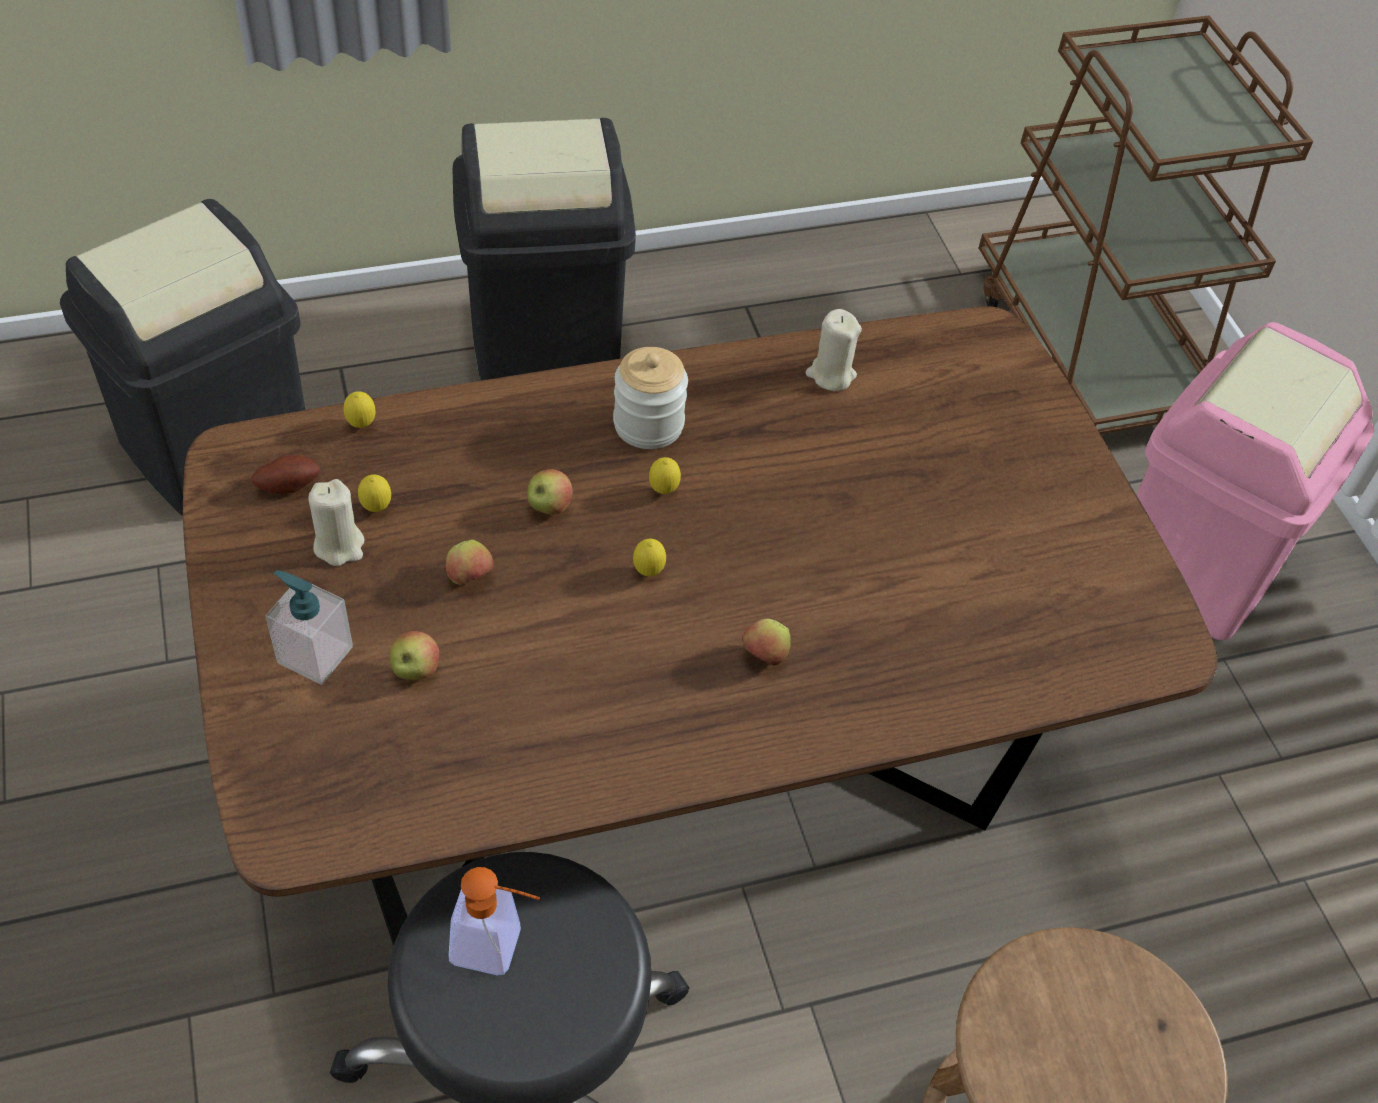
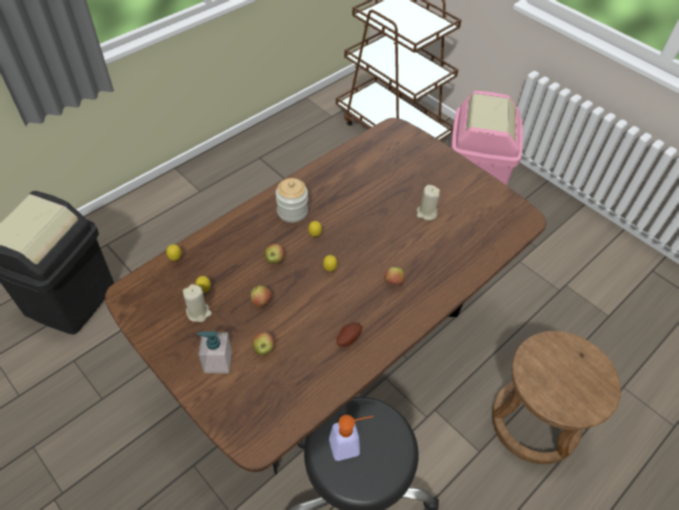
camera: 25 degrees left, 0 degrees up
(288, 485) = (160, 296): potato -> potato (348, 338)
(545, 339) = (187, 200): black trash can -> none
(830, 375) = (348, 165): beige candle -> beige candle (426, 213)

